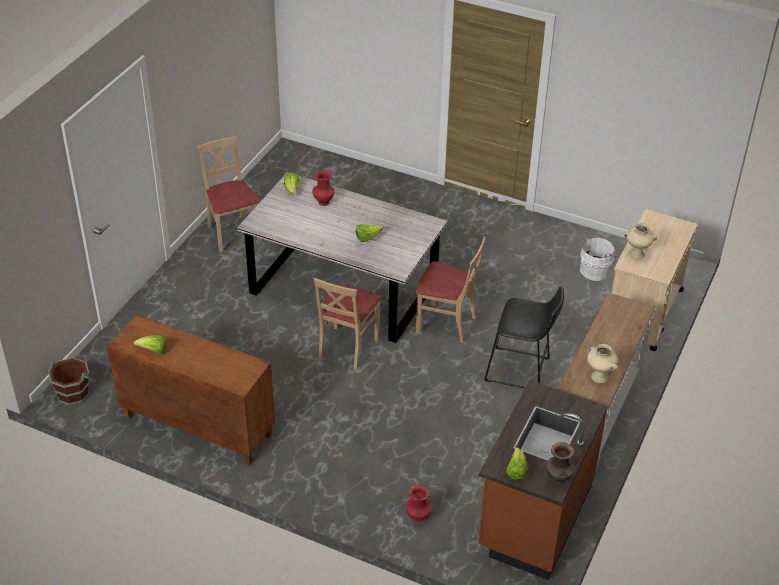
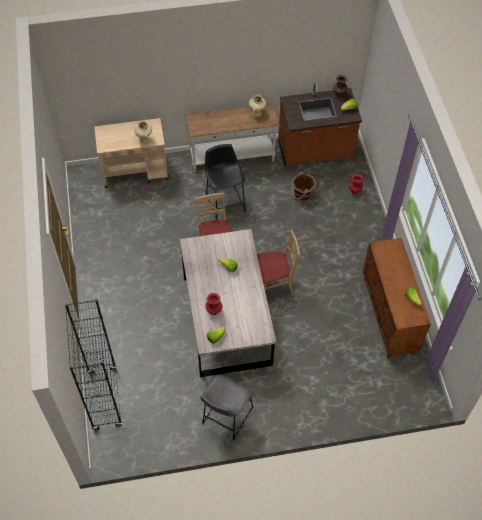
camera: 125 degrees left, 15 degrees up
(73, 392) = (425, 394): brown bucket -> brown bucket (302, 194)
(233, 233) = (226, 417): beige chair -> grey stool
(343, 169) = (105, 399): none -> black bookcase
(595, 270) = (113, 207): white bucket -> none

